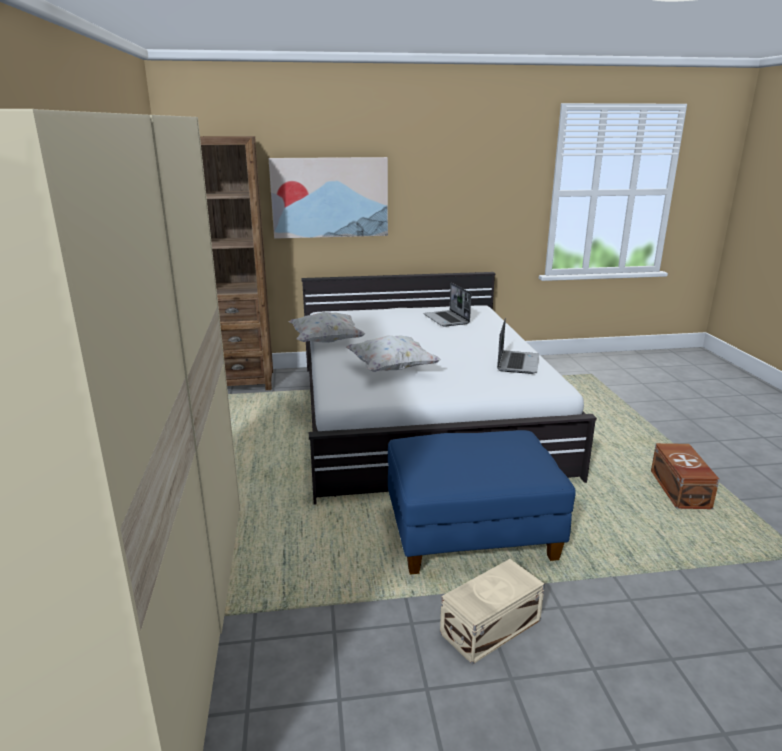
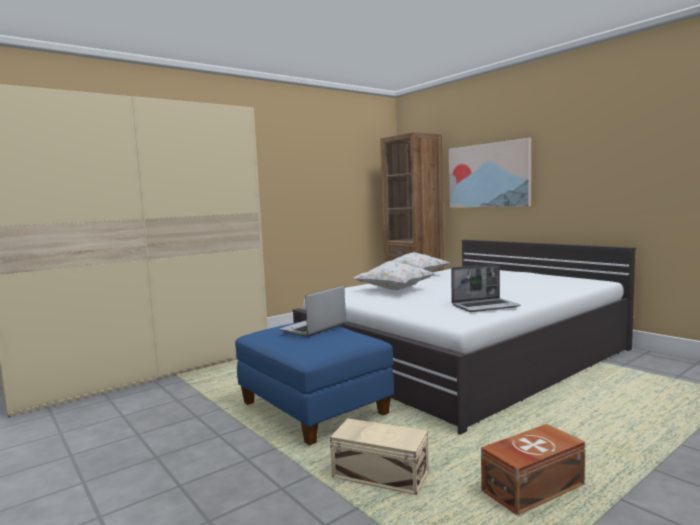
camera: 60 degrees right, 15 degrees down
(447, 319) = (537, 281): laptop -> laptop (313, 328)
(488, 626) = (207, 438): beige storage box -> beige storage box (379, 474)

